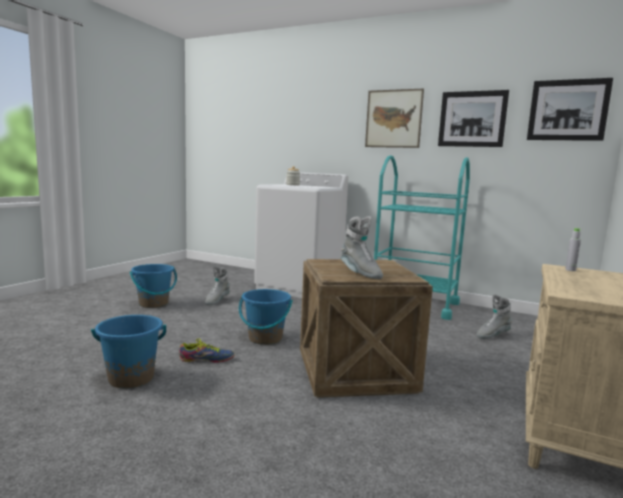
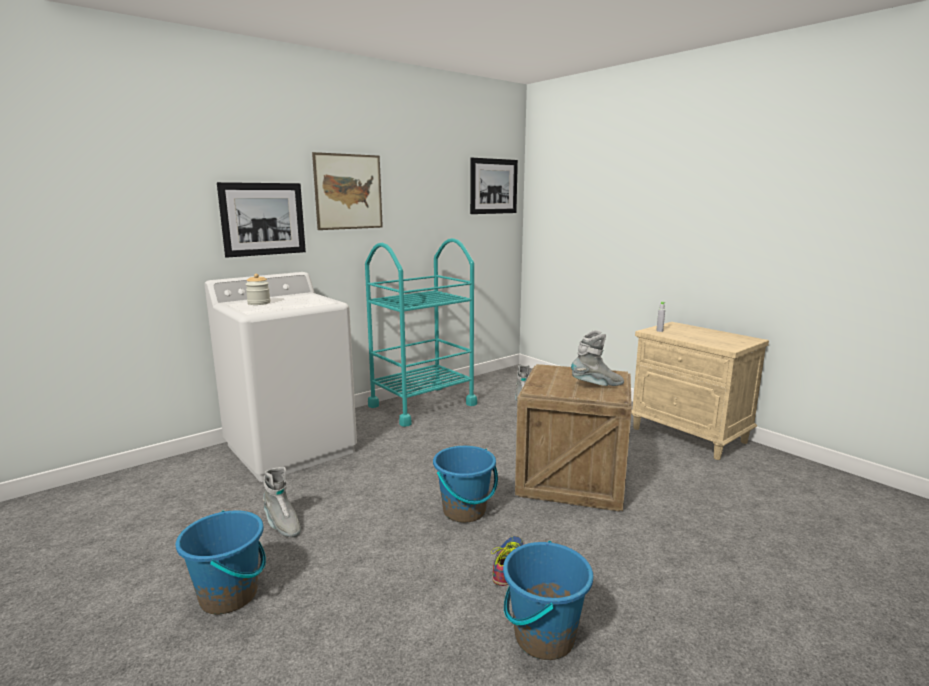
camera: 65 degrees left, 5 degrees up
(472, 119) = (427, 193): picture -> picture (263, 219)

